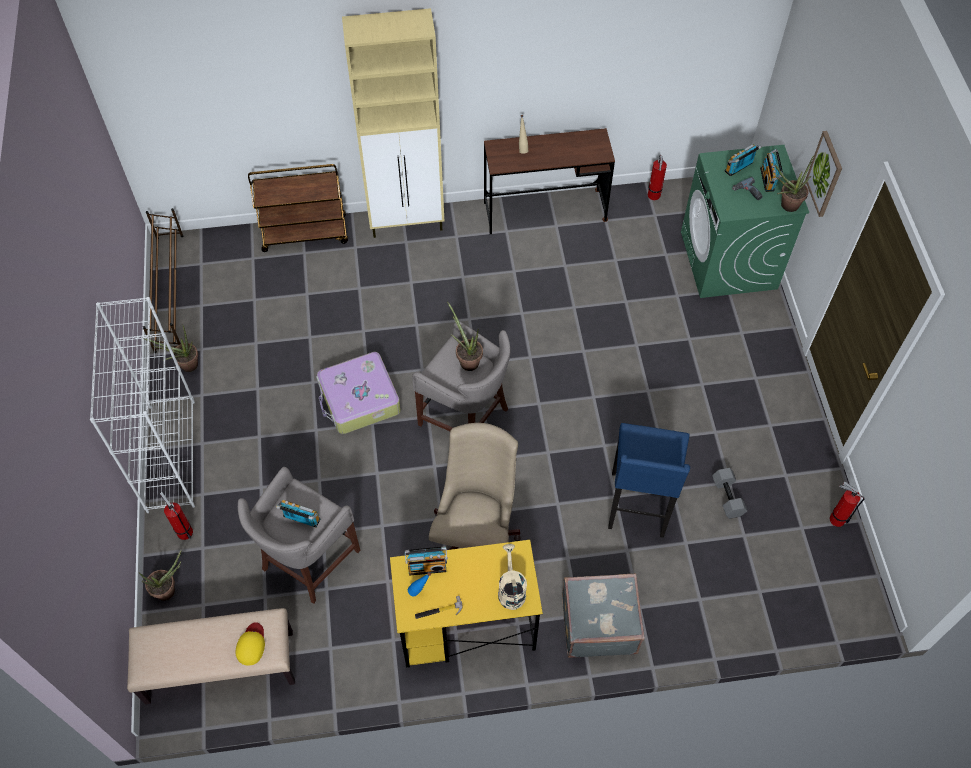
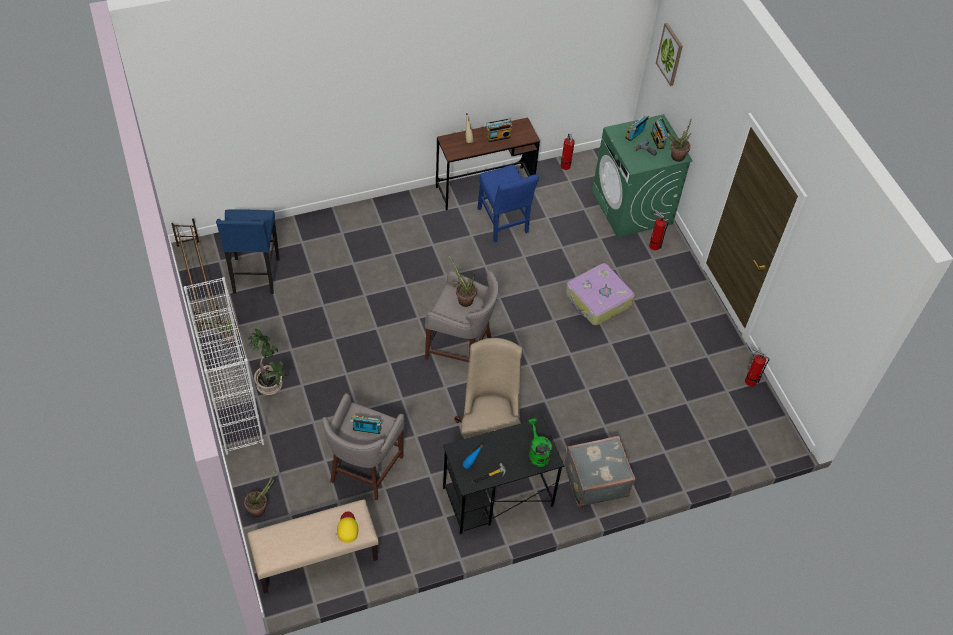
camera: 15 degrees left, 5 degrees down
(183, 531) = (260, 463): fire extinguisher -> fire extinguisher (653, 245)
(222, 430) = (270, 384): none -> potted plant
(305, 233) = (299, 227): brown cart -> none
(359, 400) = (374, 346): suitcase -> suitcase (598, 300)
(407, 223) = (379, 209): beige cabinet -> none
(427, 566) = (472, 447): radio -> radio (498, 137)
(465, 625) = (497, 497): yellow desk -> black desk
(511, 589) = (537, 453): beige watering can -> green watering can
(558, 259) = (503, 223): none -> blue chair
(639, 506) = (605, 393): blue stool -> blue stool (255, 277)
(728, 497) = (669, 377): grey dumbbell -> none
(825, 174) = (701, 130): picture -> picture (670, 54)

